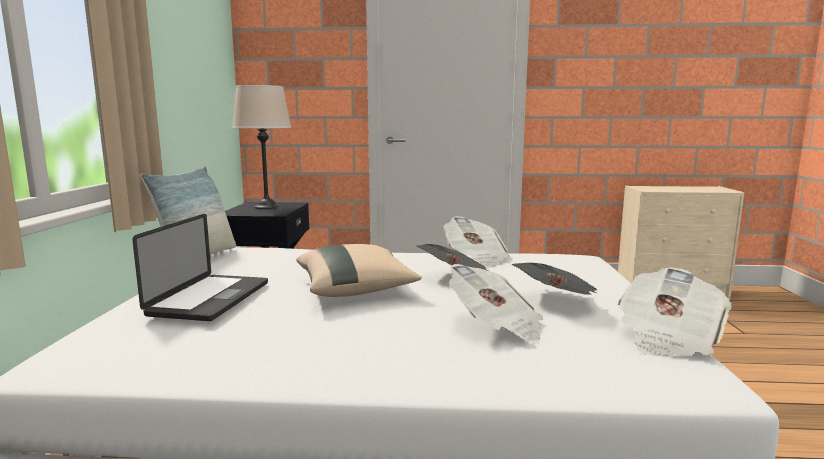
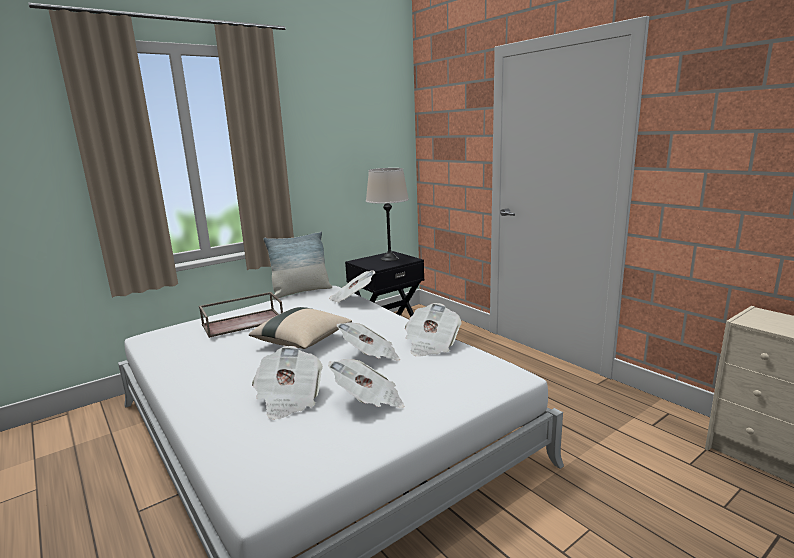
camera: 50 degrees right, 5 degrees up
(210, 299) = (243, 322): laptop -> brown tray
(667, 338) = (338, 462): newspaper -> newspaper (352, 298)

